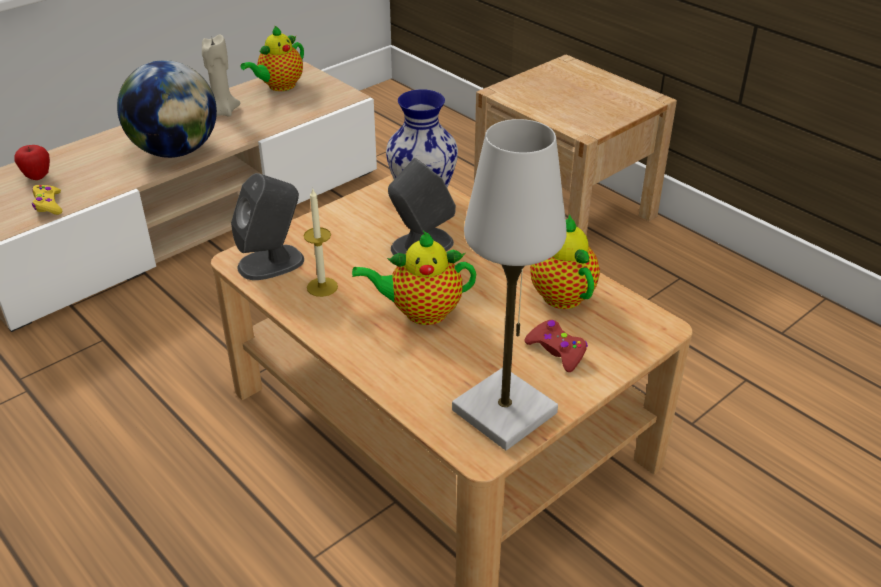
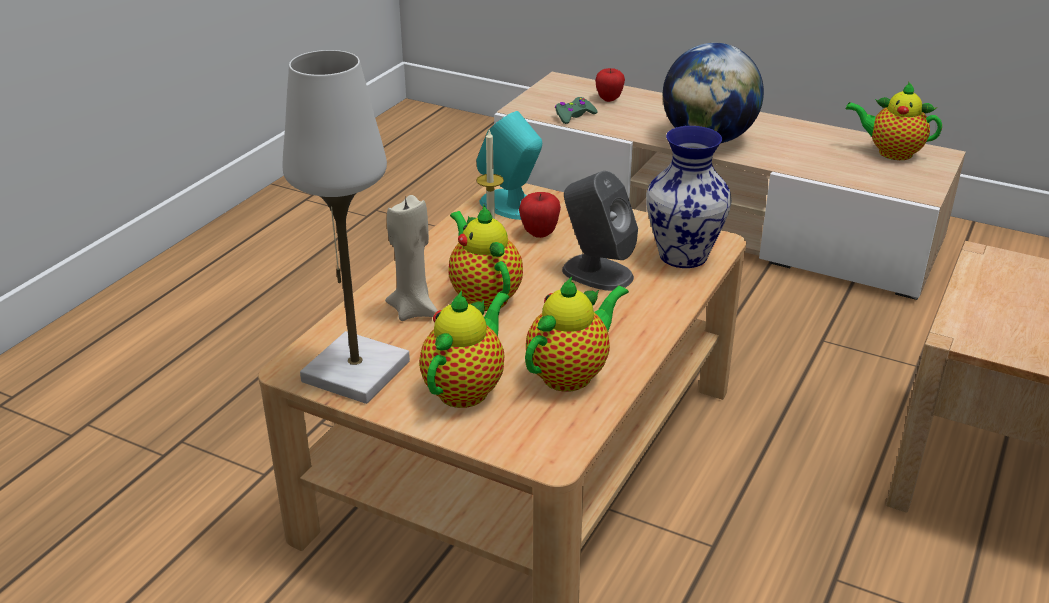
camera: 70 degrees right, 5 degrees down
(48, 205) = (574, 116): yellow game controller -> green game controller
(222, 112) = (803, 140): beige candle -> beige candle (414, 310)
(272, 263) = (511, 205): grey speaker -> turquoise speaker
(336, 259) = (539, 233): none -> apple
(557, 351) = (467, 388): red game controller -> teapot

